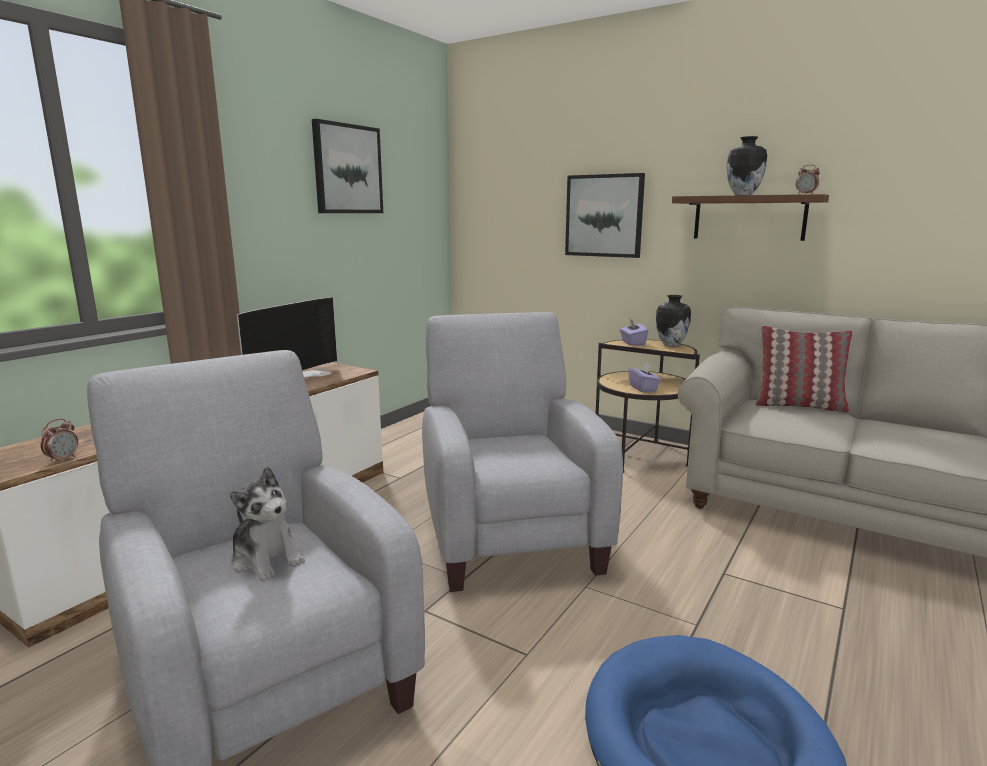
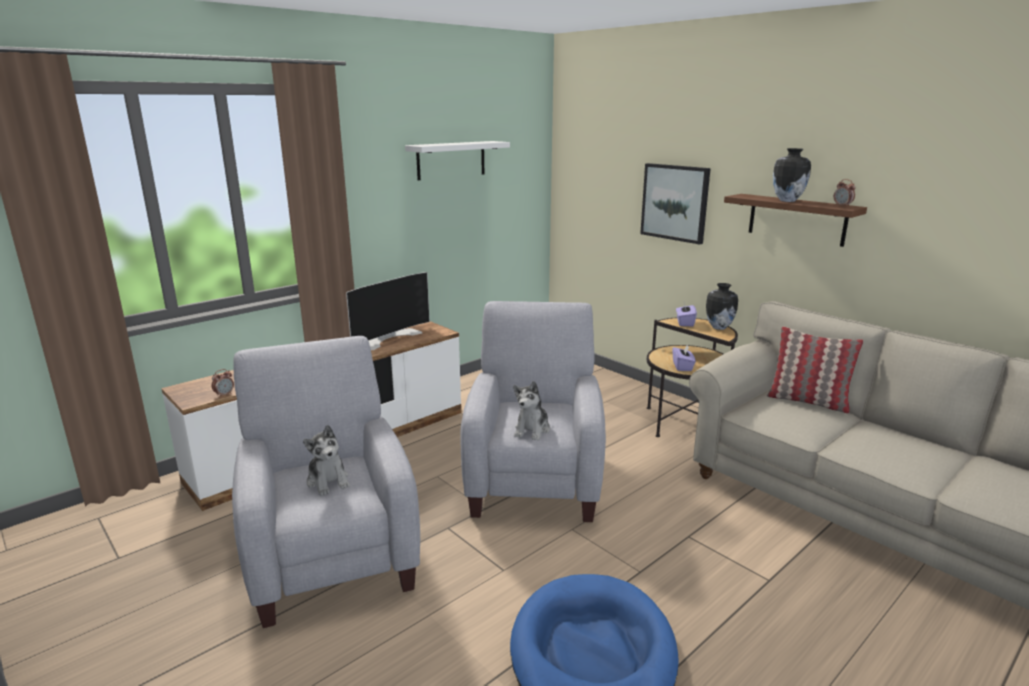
camera: 15 degrees right, 5 degrees up
(347, 169) = (451, 160): picture -> white shelf
(523, 463) = (532, 430): none -> plush toy

